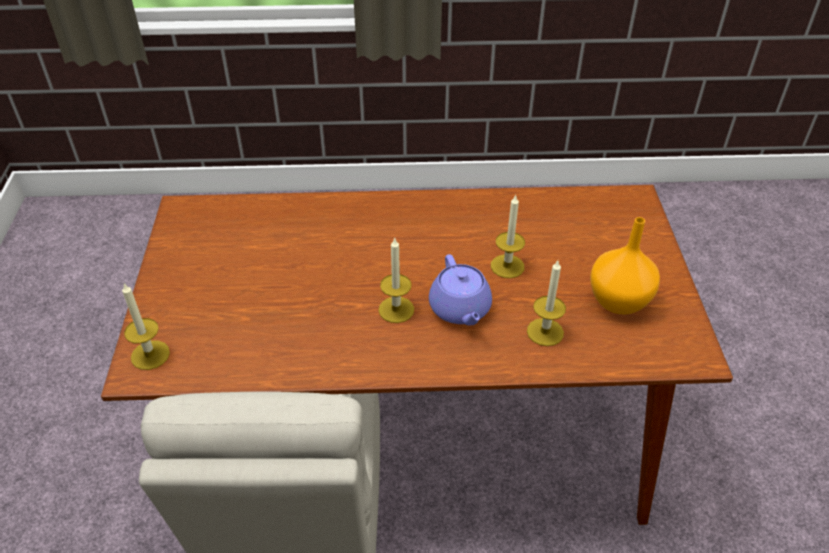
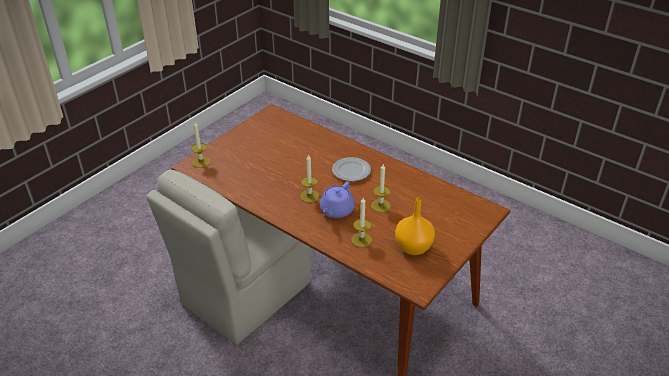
camera: 40 degrees right, 5 degrees down
(408, 238) = (351, 171): none -> plate

